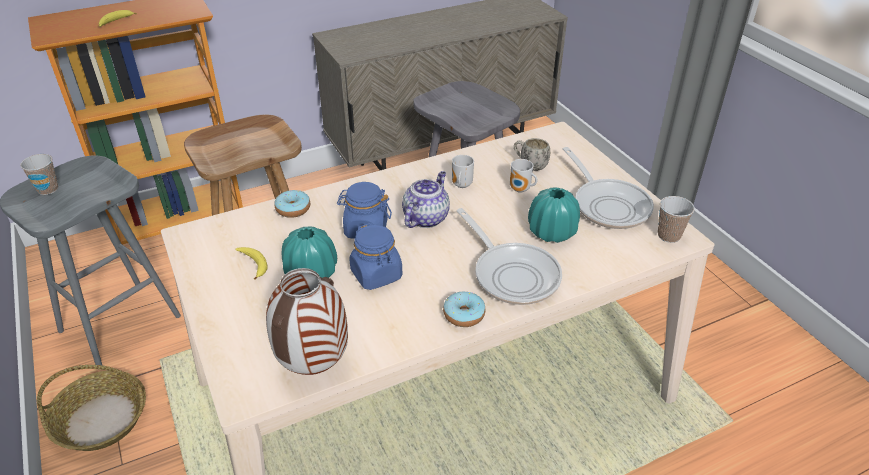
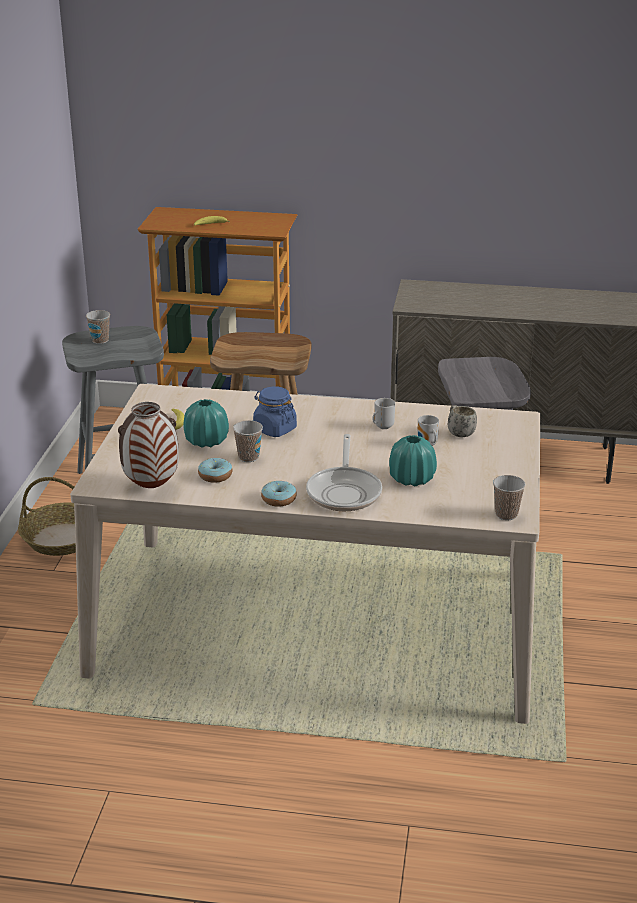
camera: 35 degrees right, 10 degrees down
(293, 209) = (238, 400): donut -> donut (215, 476)
(376, 275) = (248, 457): blue jar -> cup
(426, 217) = (327, 437): teapot -> none
(608, 205) = (486, 479): frying pan -> none

